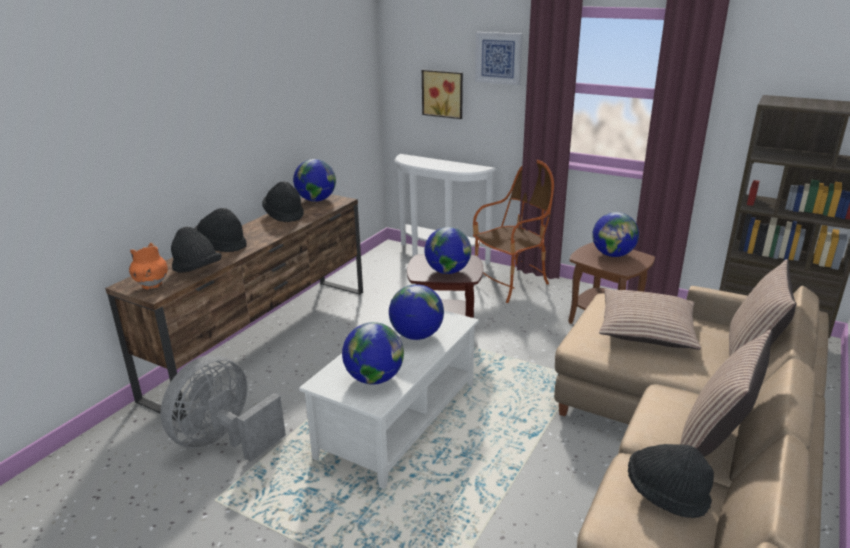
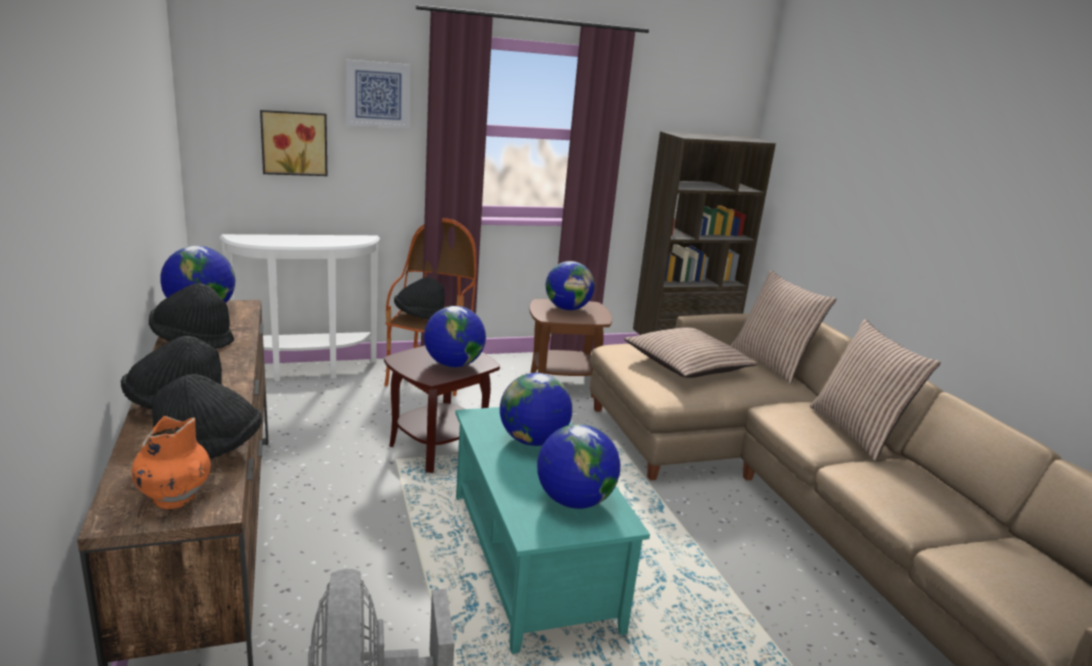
camera: 50 degrees left, 5 degrees down
(400, 420) = (533, 558): white coffee table -> turquoise coffee table
(666, 494) = (900, 479): black hat -> black hat (419, 316)

